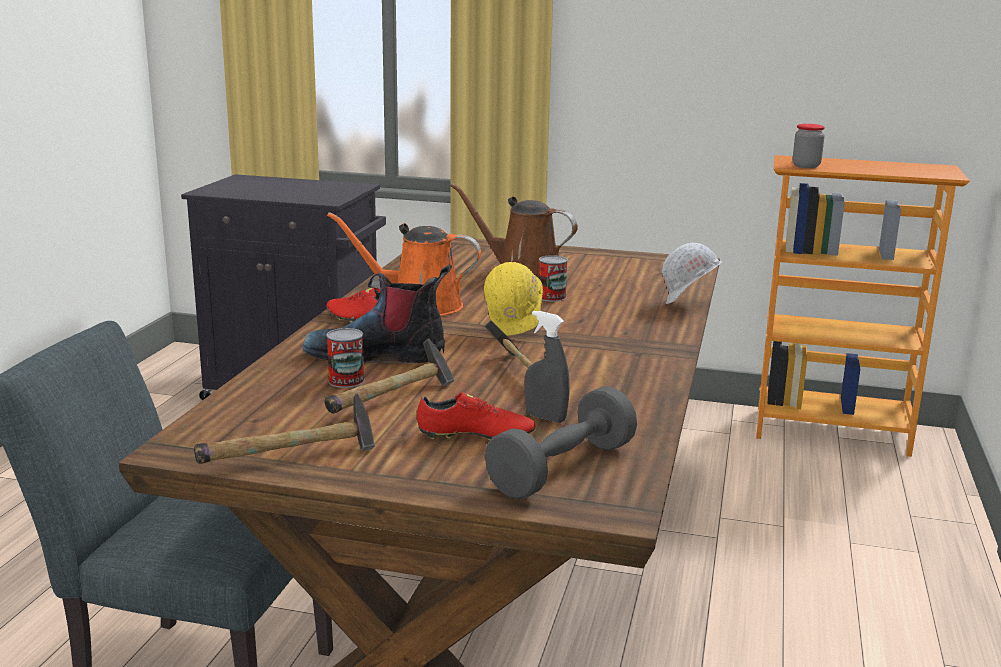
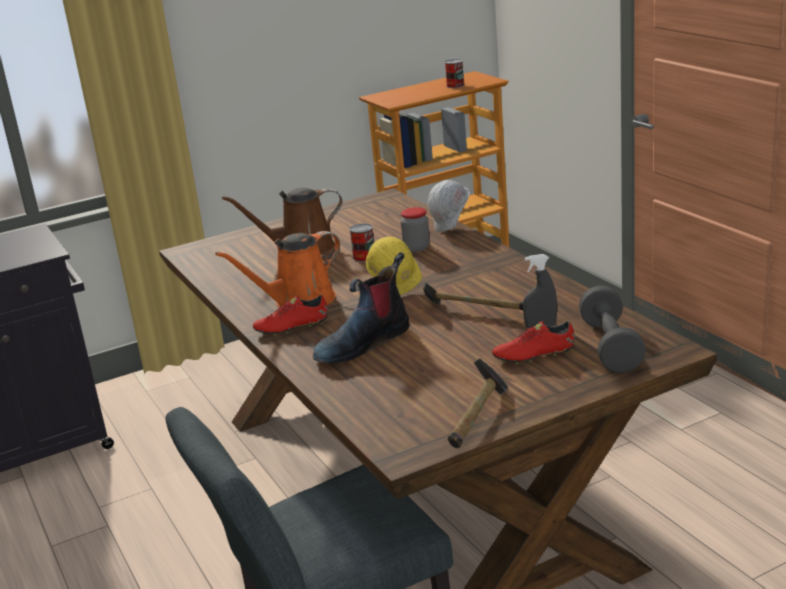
camera: 40 degrees left, 5 degrees up
(346, 381) = (387, 366): can -> can (455, 86)
(393, 400) = (442, 361): hammer -> none
(475, 436) = (534, 355): red shoe -> red shoe turned 150 degrees counterclockwise
(806, 166) = (401, 100): jar -> jar (416, 248)

